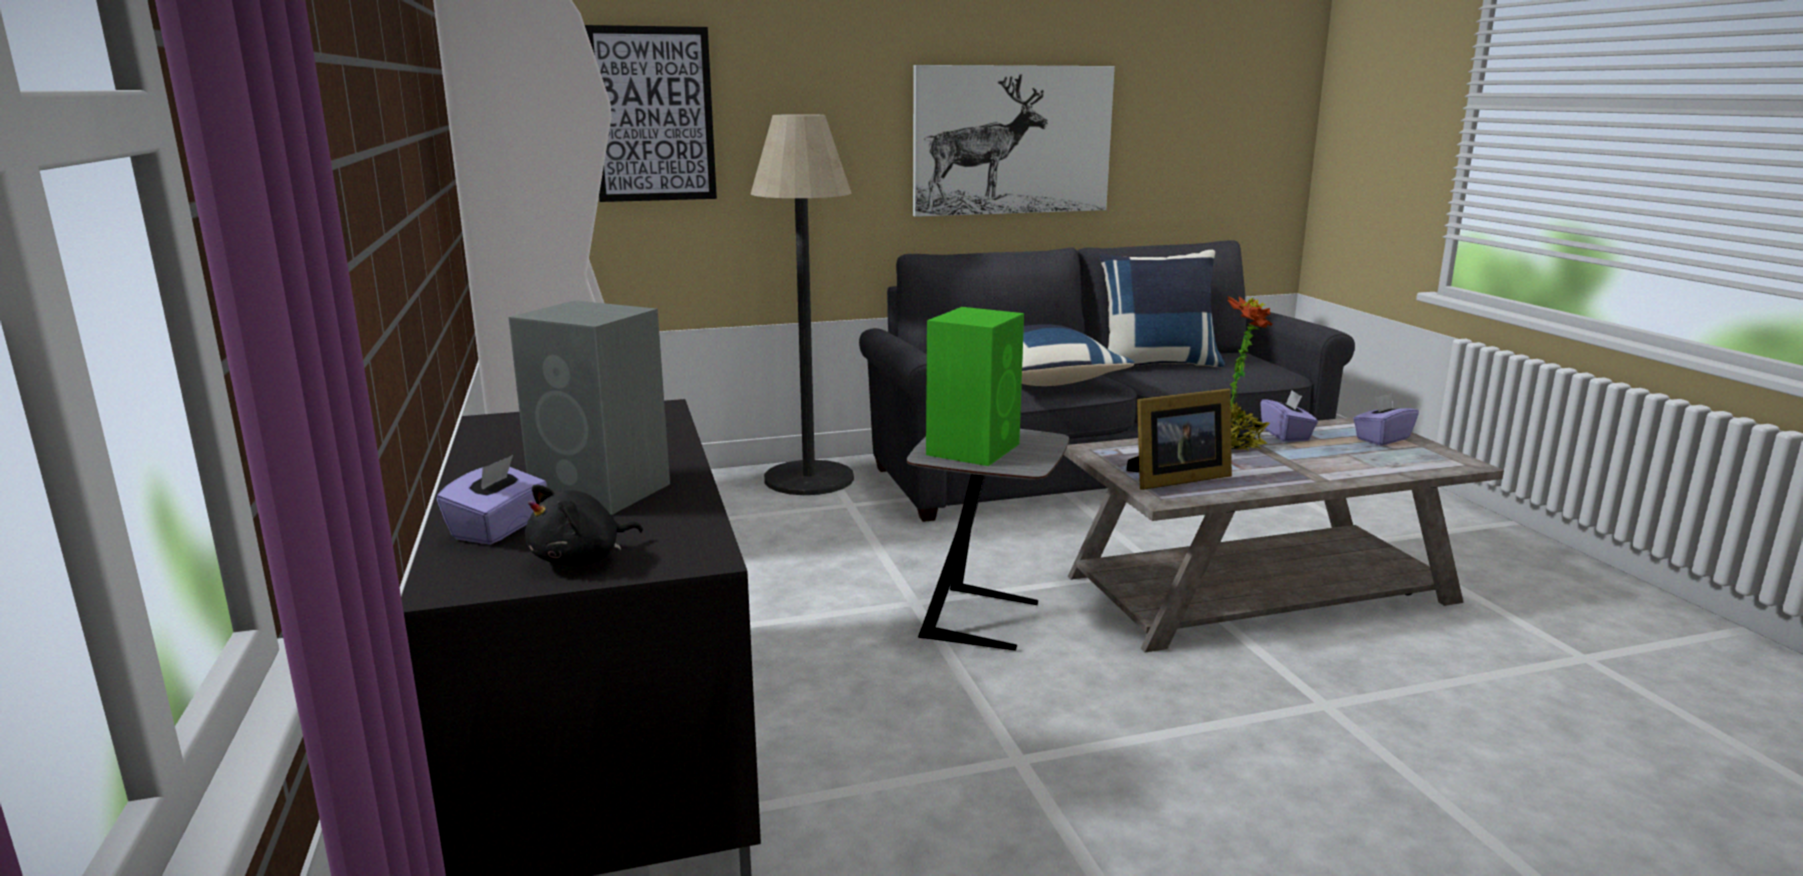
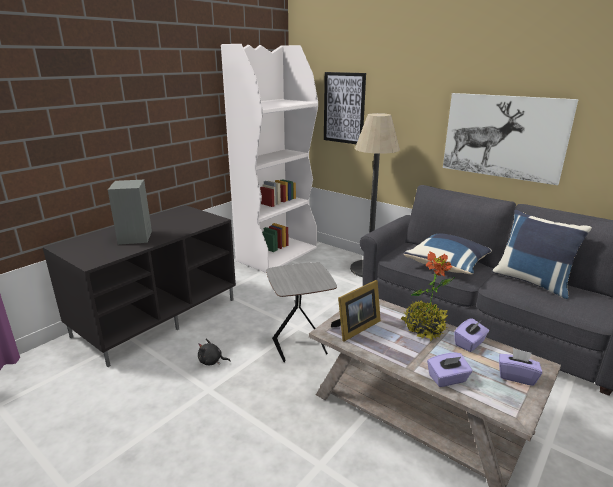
camera: 55 degrees right, 5 degrees up
(499, 529) = (99, 237): purple tissue box -> purple tissue box (447, 379)
(581, 559) = (83, 252): black plush toy -> black plush toy (212, 361)
(974, 448) = (293, 275): green speaker -> none
(1175, 478) = (355, 328): picture frame -> picture frame turned 75 degrees counterclockwise

